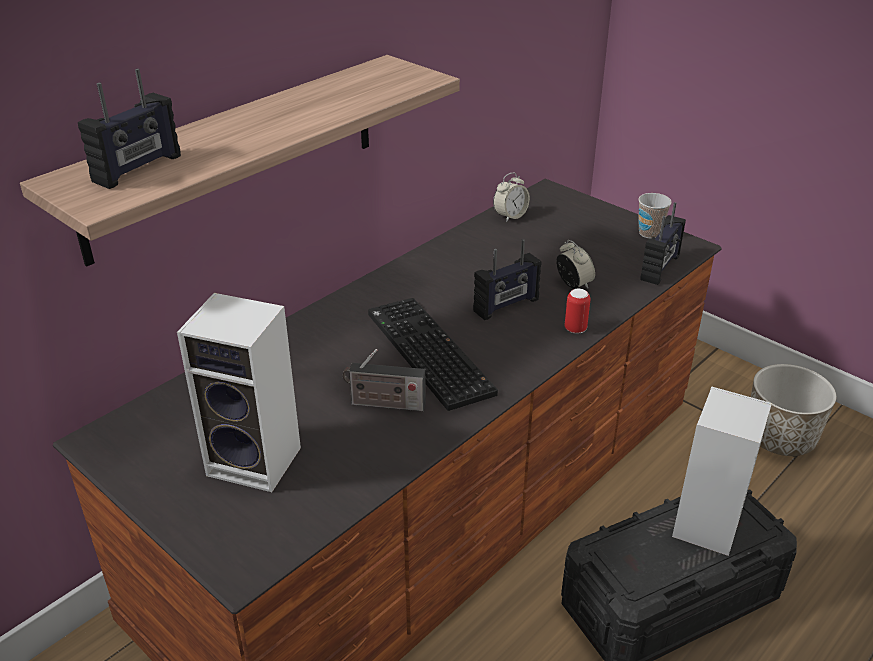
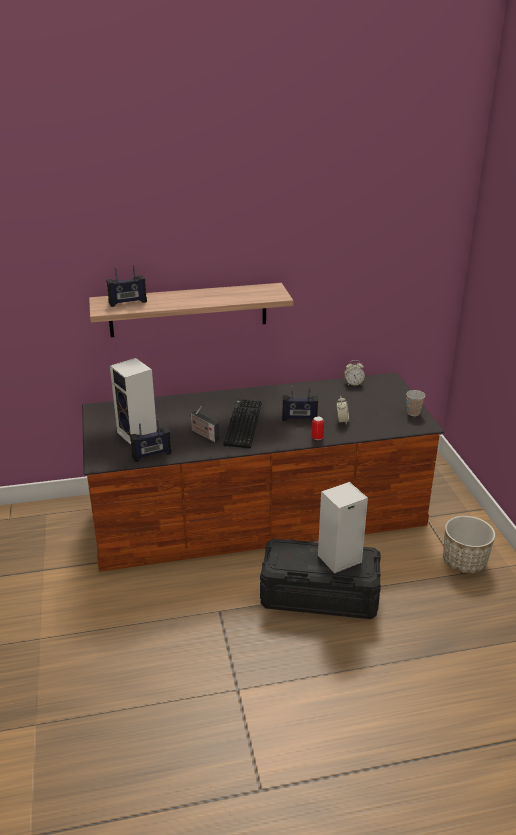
camera: 35 degrees right, 5 degrees down
(661, 268) = (395, 429): radio -> radio (151, 455)

